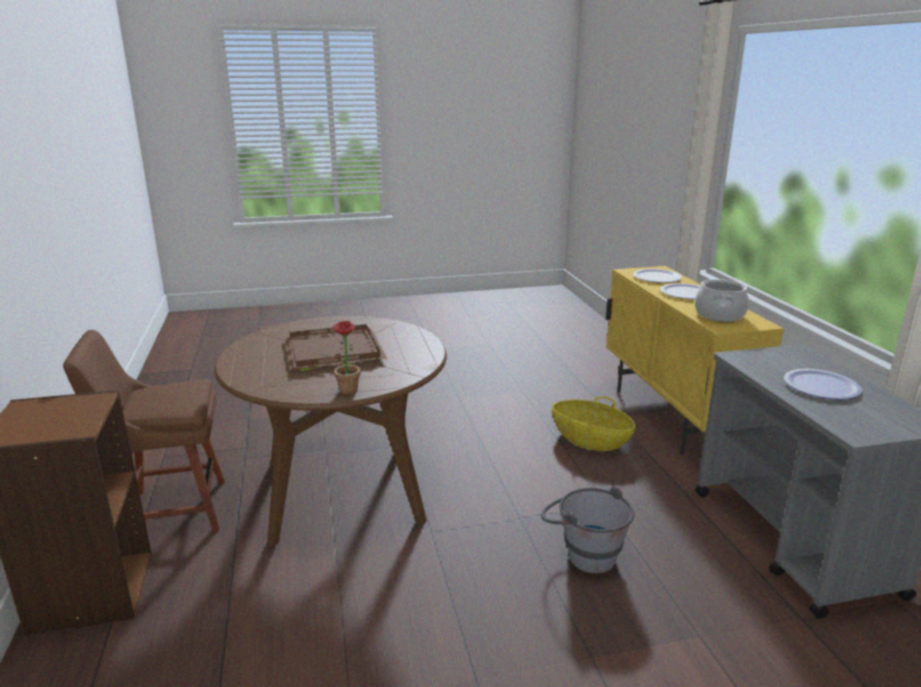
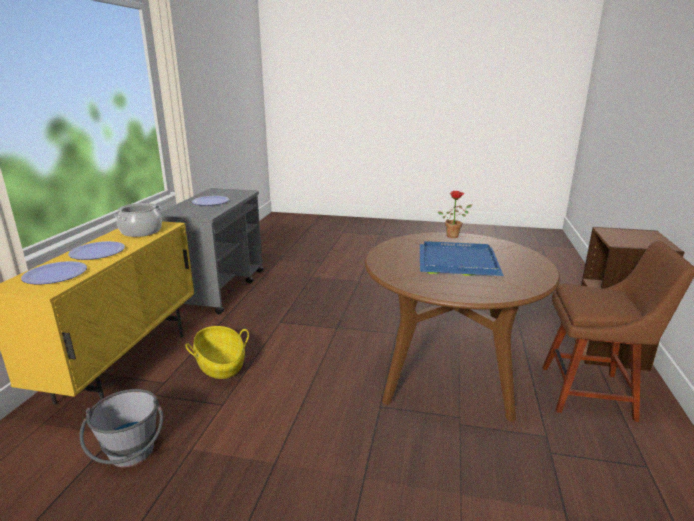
camera: 155 degrees left, 0 degrees up
(332, 352) = (459, 261): brown tray -> blue tray
(583, 552) = (322, 306): grey bucket -> grey bucket (131, 458)

